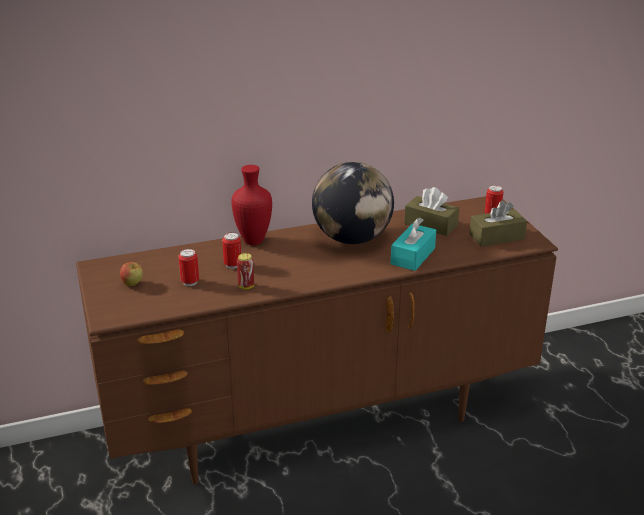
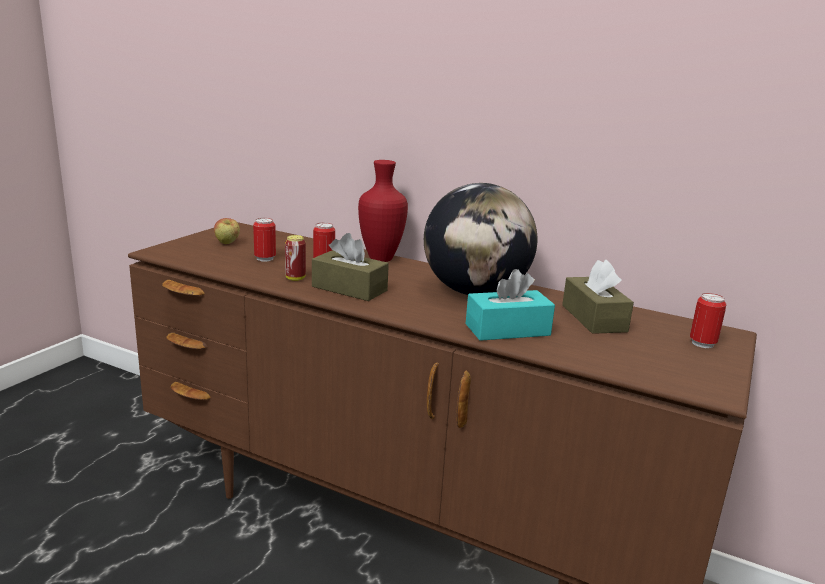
camera: 45 degrees right, 10 degrees down
(496, 237) = (663, 362): brown tissue box -> brown tissue box (349, 288)

